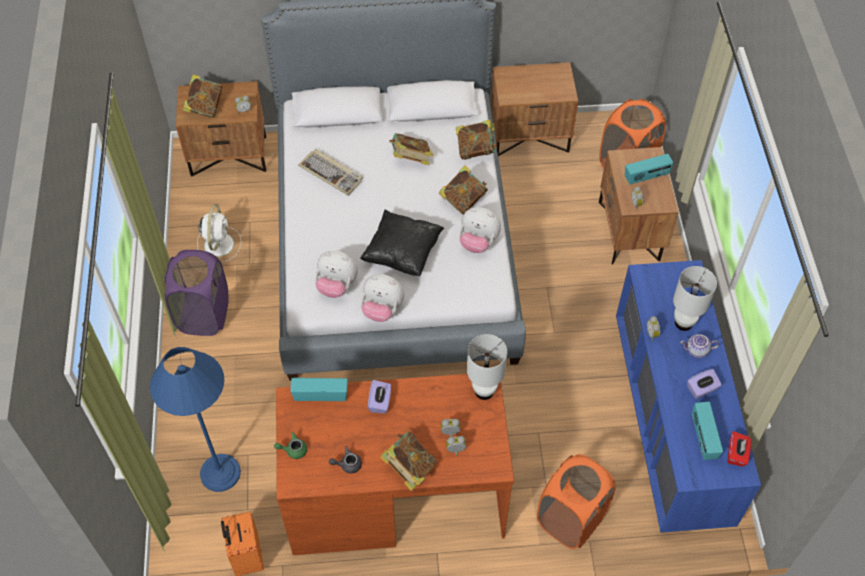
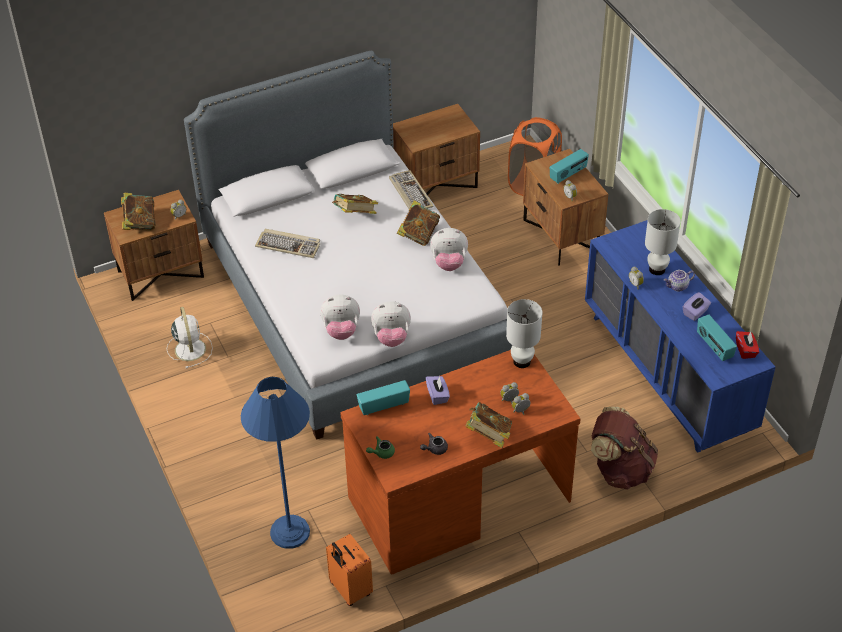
camera: 20 degrees left, 10 degrees down
(203, 315) = (206, 410): purple laundry basket -> none
(402, 253) = (386, 290): black pillow -> none
(476, 150) = (410, 193): book -> keyboard
(571, 519) = (620, 469): orange laundry basket -> brown backpack

